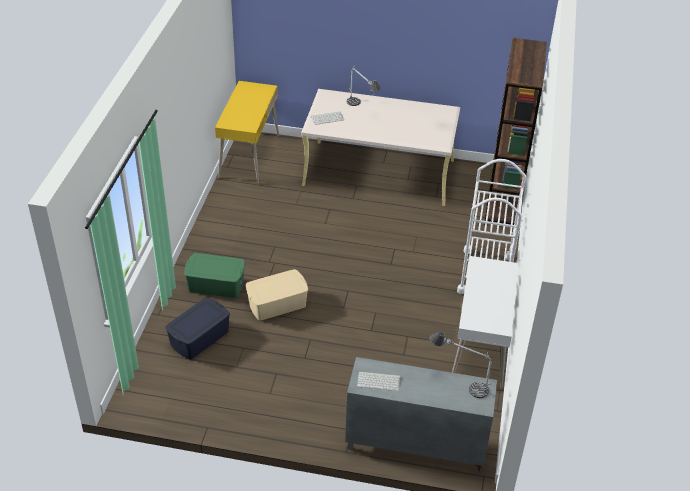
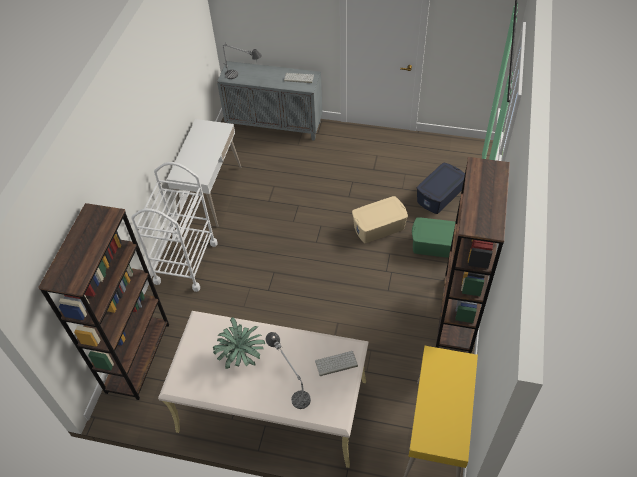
camera: 175 degrees left, 10 degrees up
(212, 226) = (457, 315): none -> brown bookcase
(402, 124) = (241, 354): none -> potted plant

